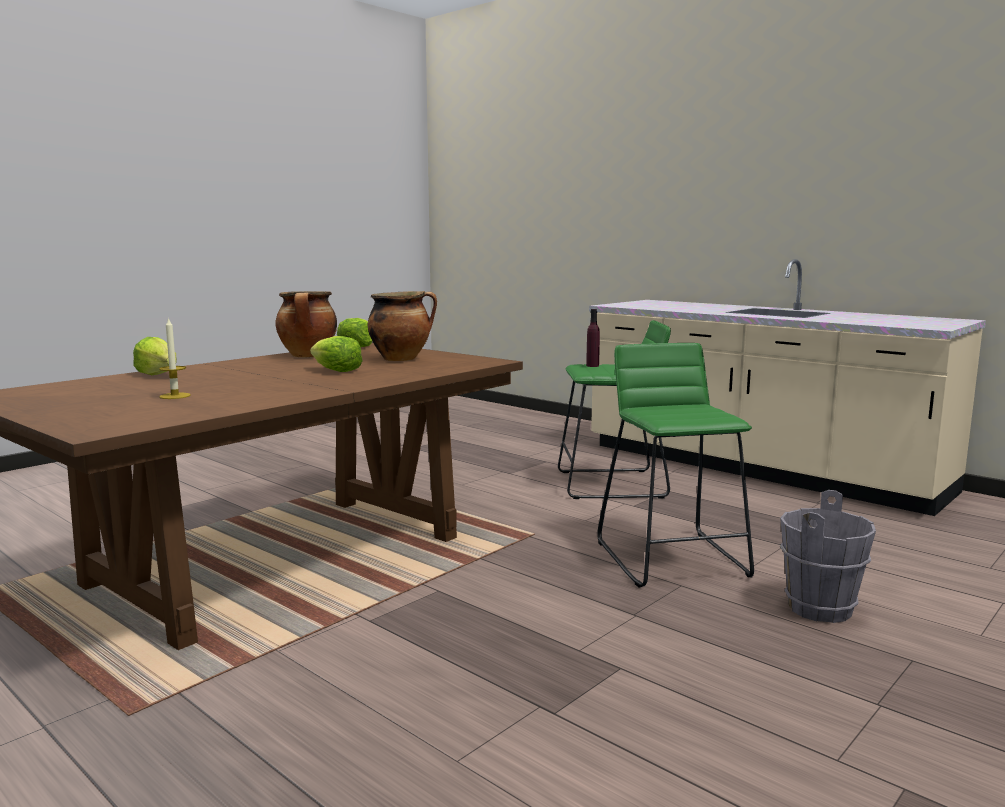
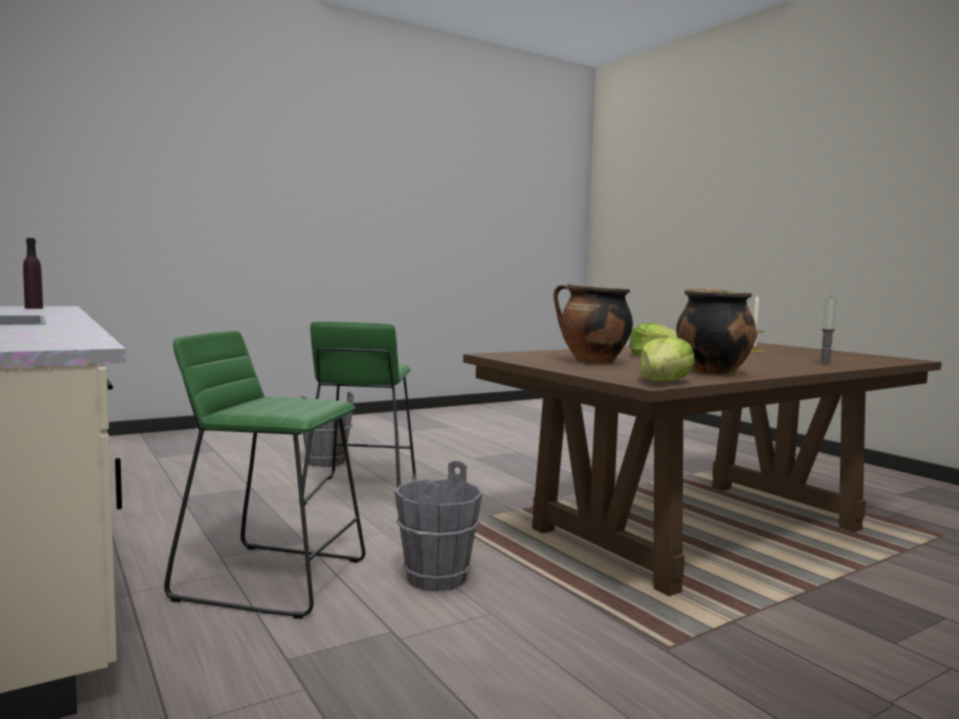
camera: 165 degrees left, 5 degrees down
(158, 375) = (825, 364): lettuce -> candle
(509, 496) = (436, 578): none -> grey bucket
(592, 366) = (287, 410): purple bottle -> purple bottle (34, 308)

